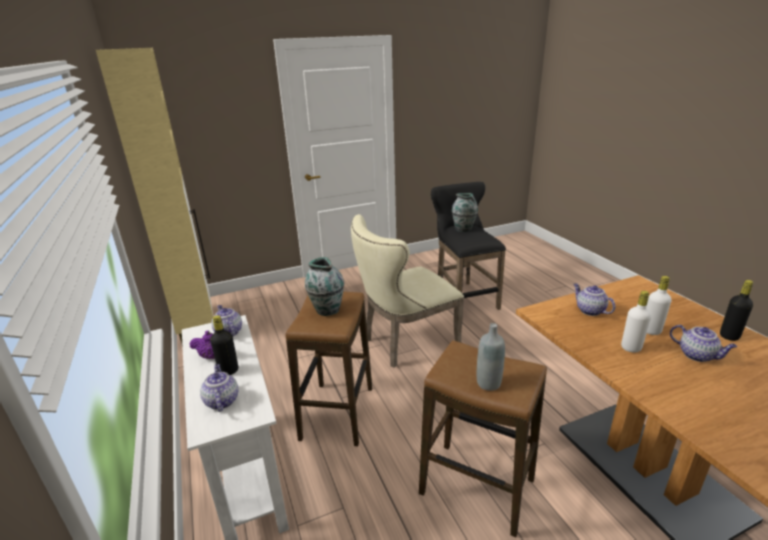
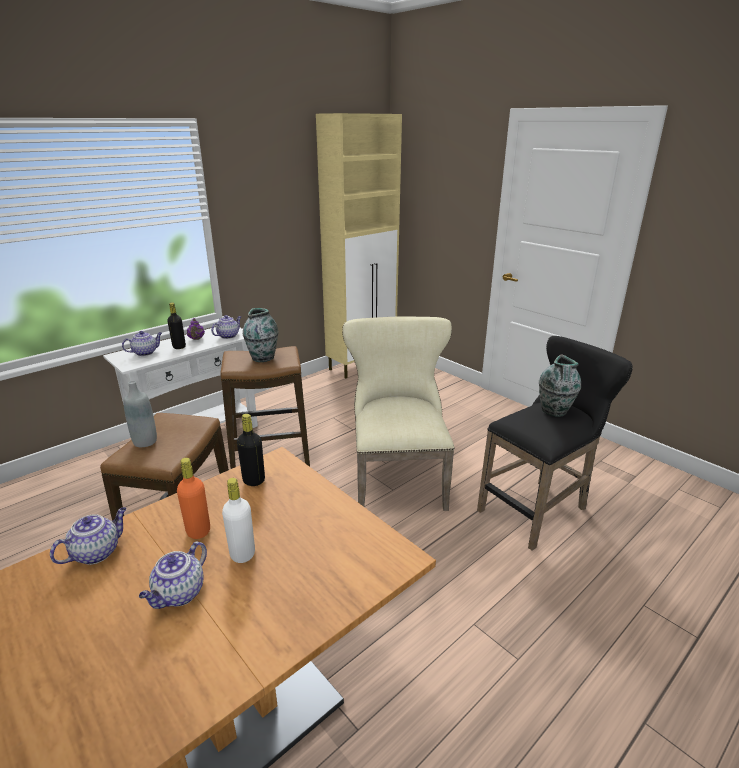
camera: 70 degrees right, 0 degrees up
(405, 343) = (397, 478): beige chair -> beige chair turned 45 degrees clockwise
(589, 310) = (290, 500): teapot -> teapot (97, 552)
(631, 348) = (198, 531): white bottle -> orange bottle
(729, 336) = (235, 646): black bottle -> black bottle (254, 480)

